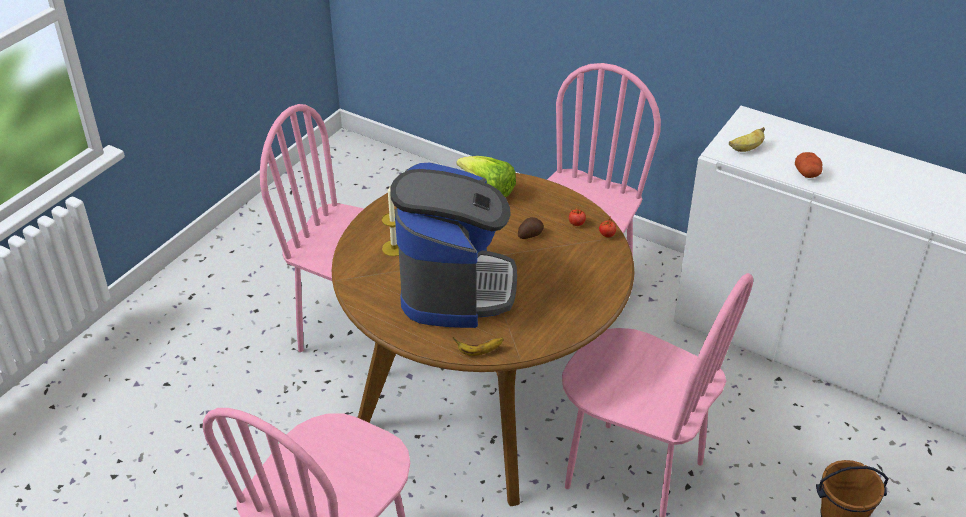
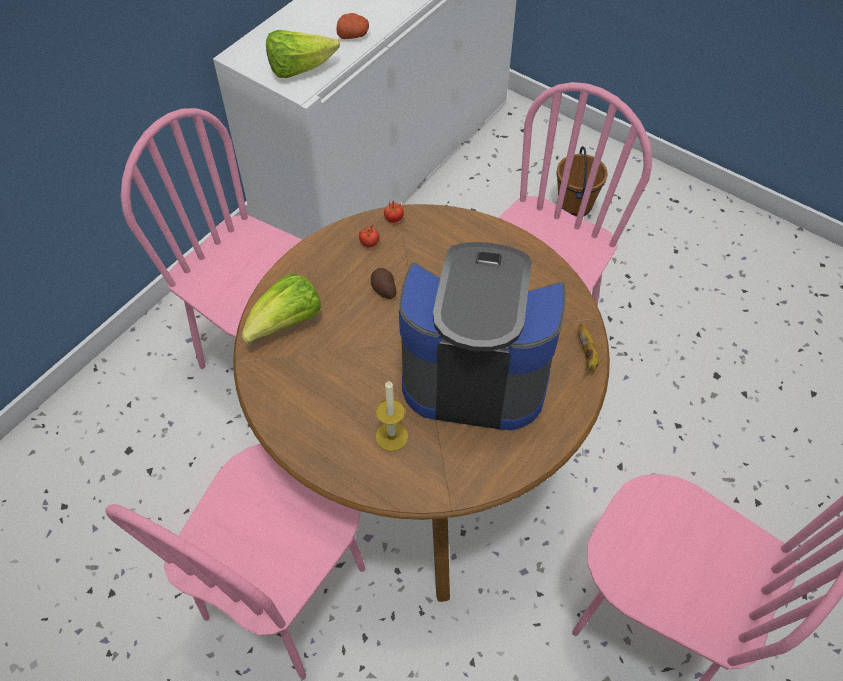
camera: 85 degrees left, 15 degrees up
(746, 149) = (299, 69): banana -> lettuce

